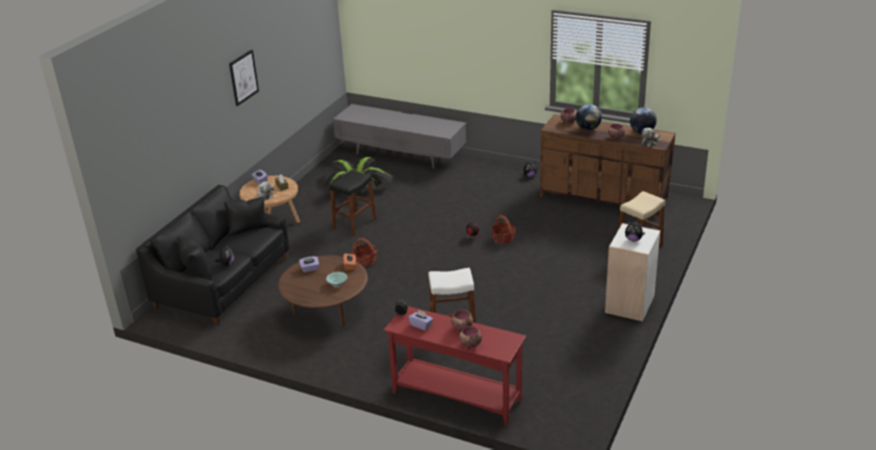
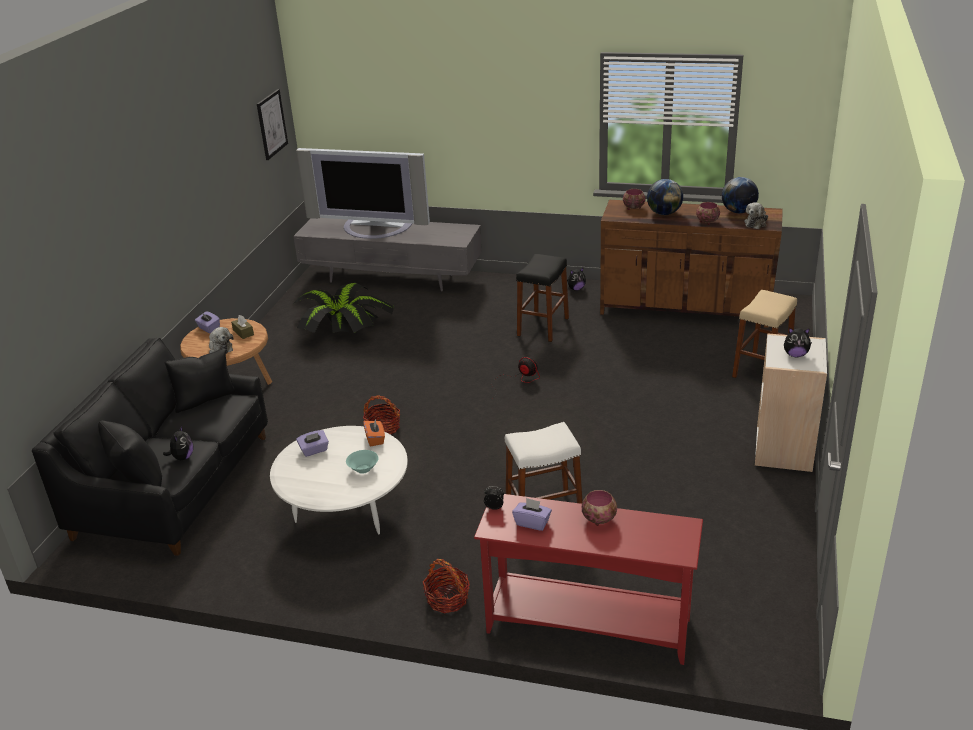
camera: 10 degrees left, 0 degrees up
(243, 77) = (171, 174): picture -> picture (271, 124)
(327, 311) = (346, 511): brown coffee table -> white coffee table
(354, 224) = (353, 377): black stool -> black stool (543, 327)
(390, 119) = (374, 229): none -> television
(470, 344) = (622, 545): bowl -> none
(503, 238) = (571, 375): basket -> basket (447, 599)

